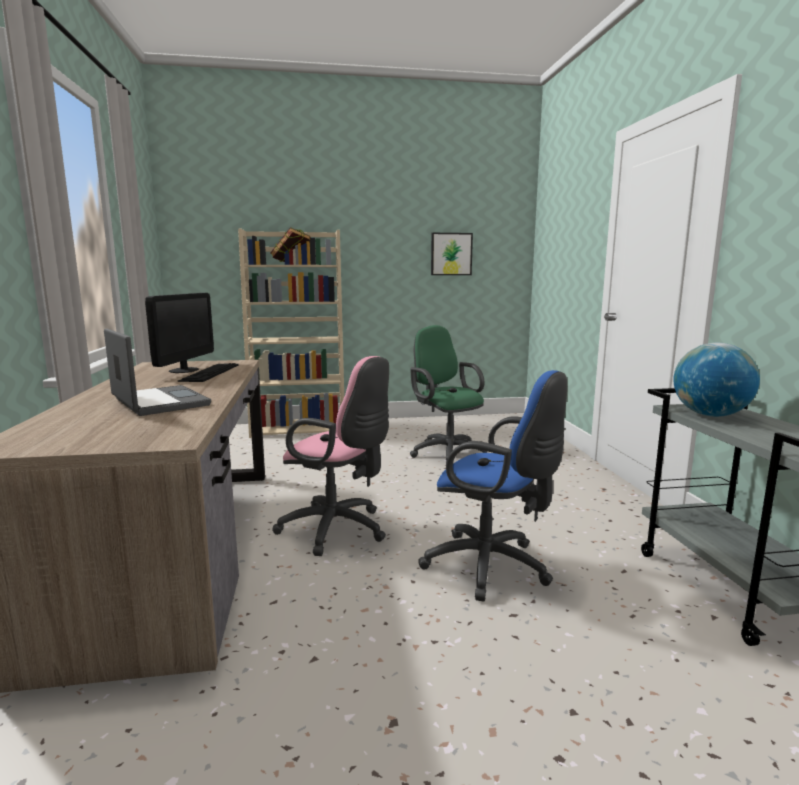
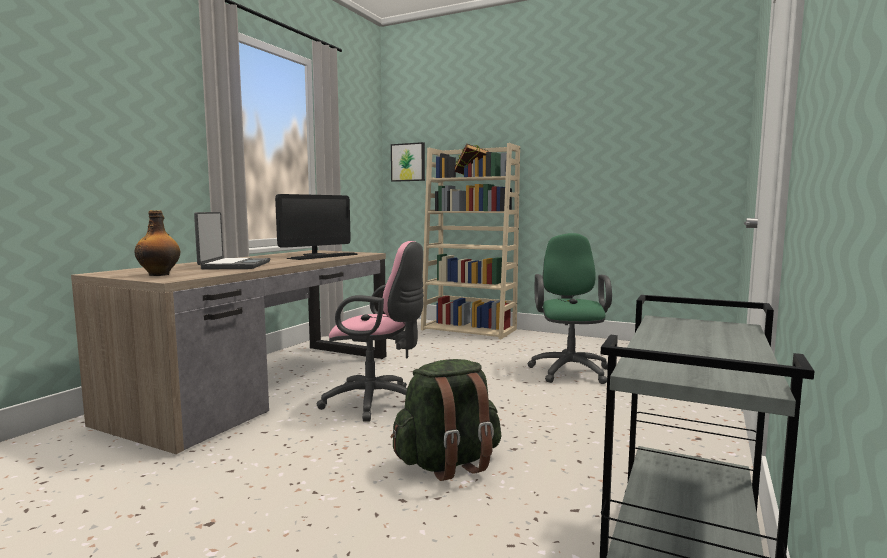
camera: 35 degrees right, 5 degrees down
(119, 435) = (160, 274): none -> bottle
(338, 530) = (377, 403): pink office chair -> pink office chair turned 45 degrees counterclockwise
(451, 254) = (638, 162): picture -> picture (408, 162)
(492, 567) = (448, 463): blue office chair -> green backpack
(710, 415) = (679, 329): globe -> none

